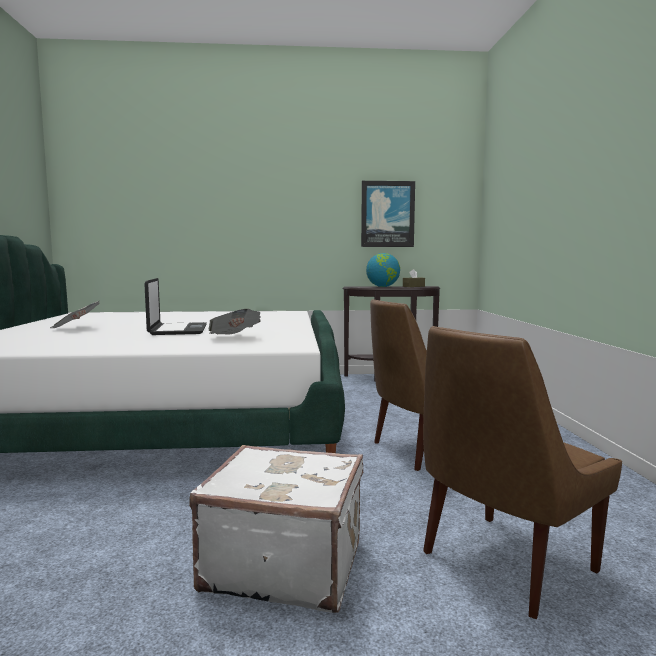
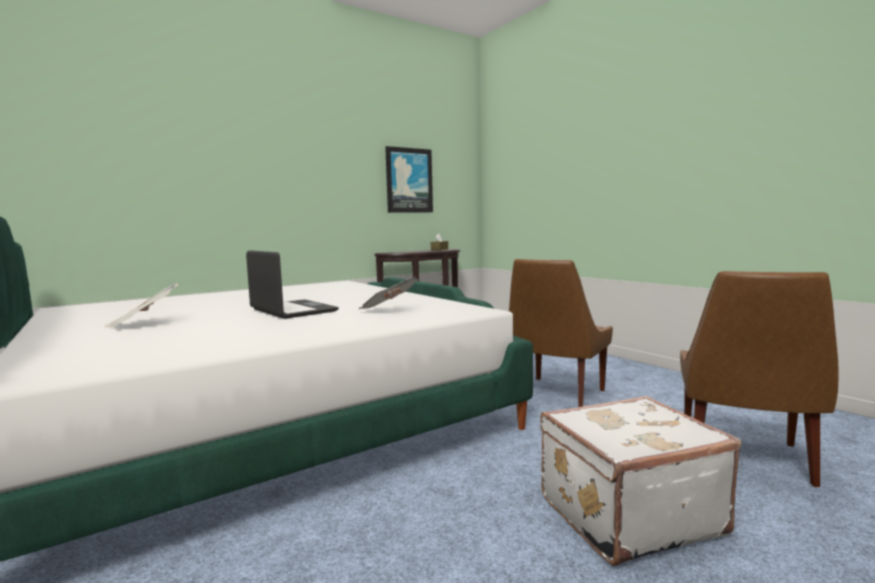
camera: 30 degrees left, 0 degrees up
(383, 286) = (415, 251): globe -> none

